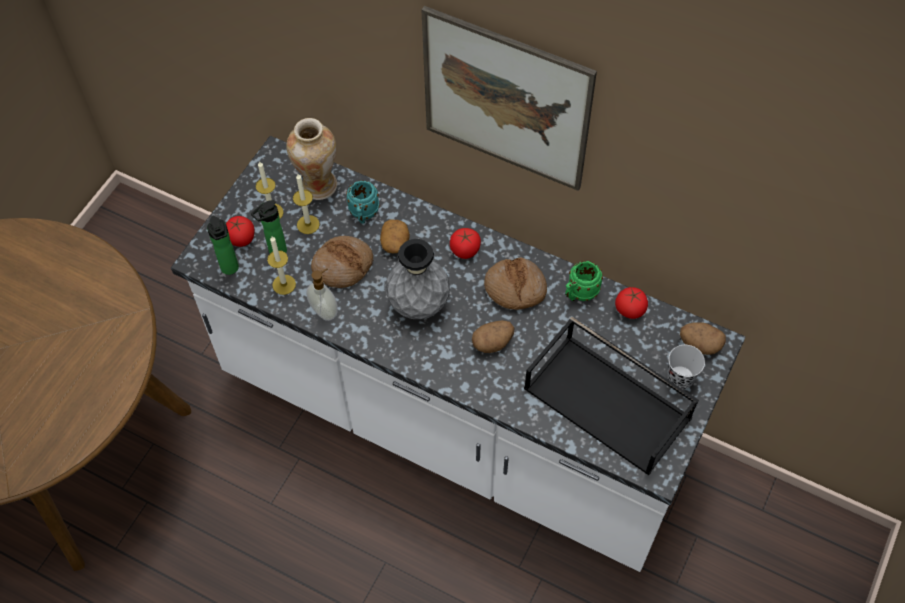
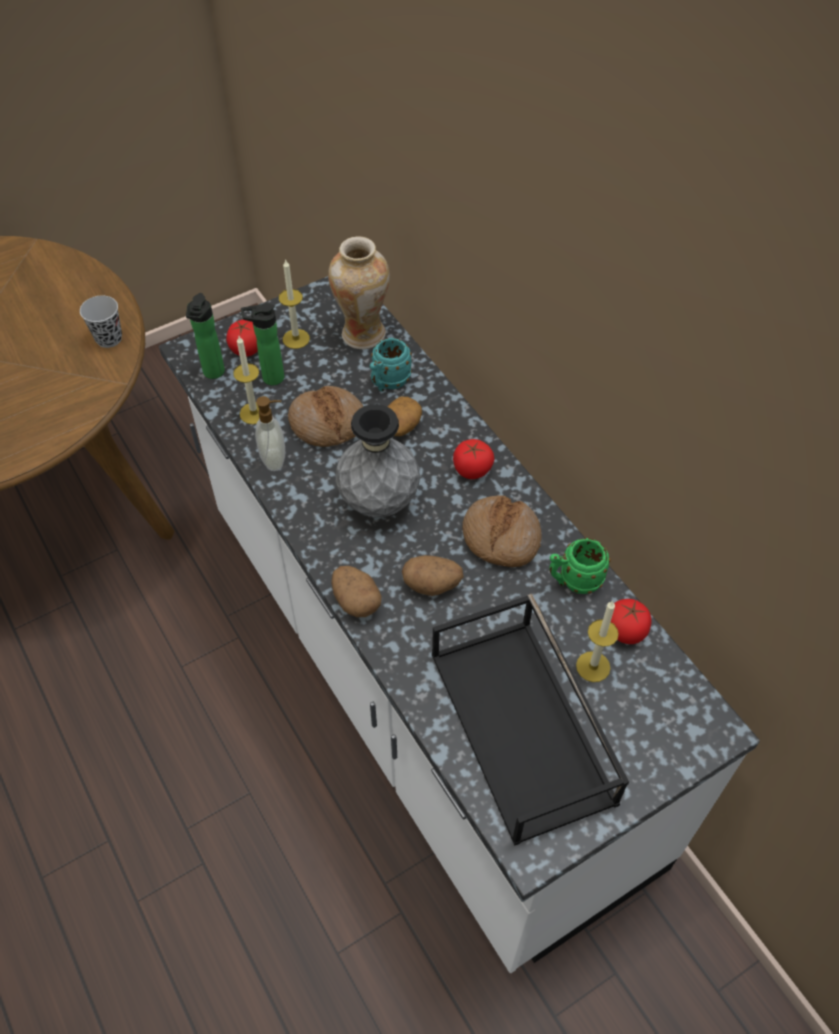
camera: 30 degrees right, 5 degrees down
(308, 224) = (323, 366): candle -> candle (593, 666)
(506, 100) = (560, 270): picture -> none
(680, 378) = (636, 747): black cup -> black cup (109, 338)
(699, 344) = (690, 718): potato -> potato (356, 601)

